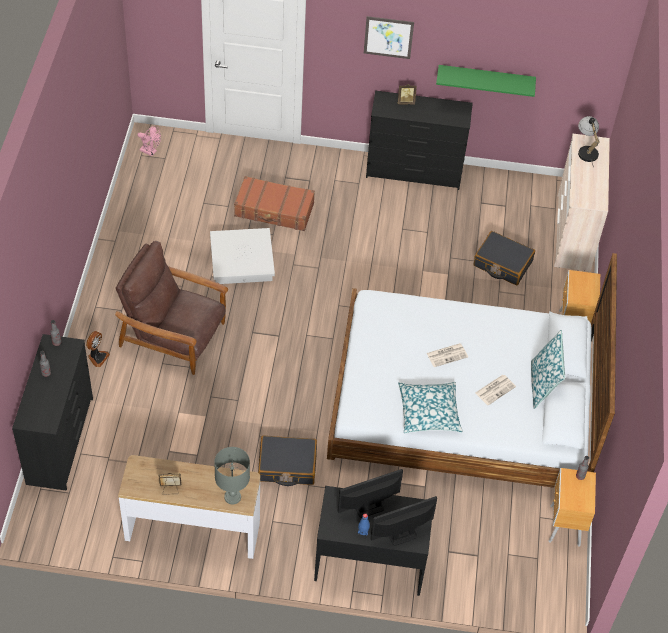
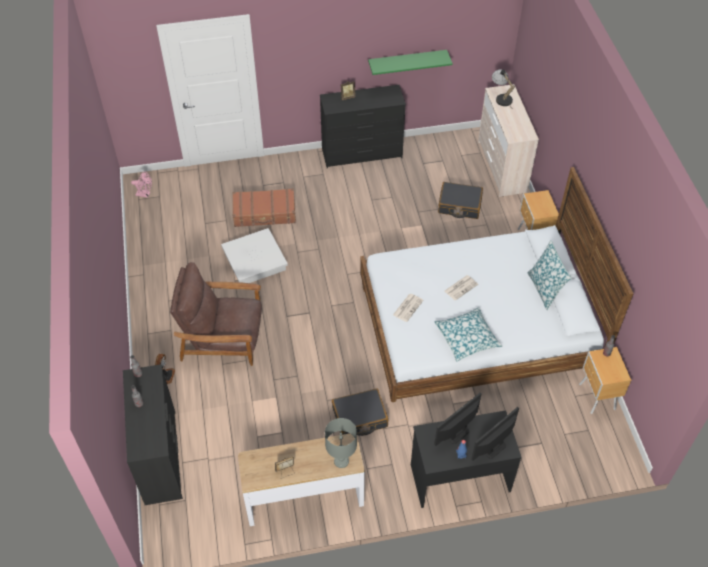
camera: 15 degrees left, 0 degrees up
(388, 37) = (324, 46): picture -> none
(495, 389) = (510, 304): newspaper -> newspaper (408, 307)

